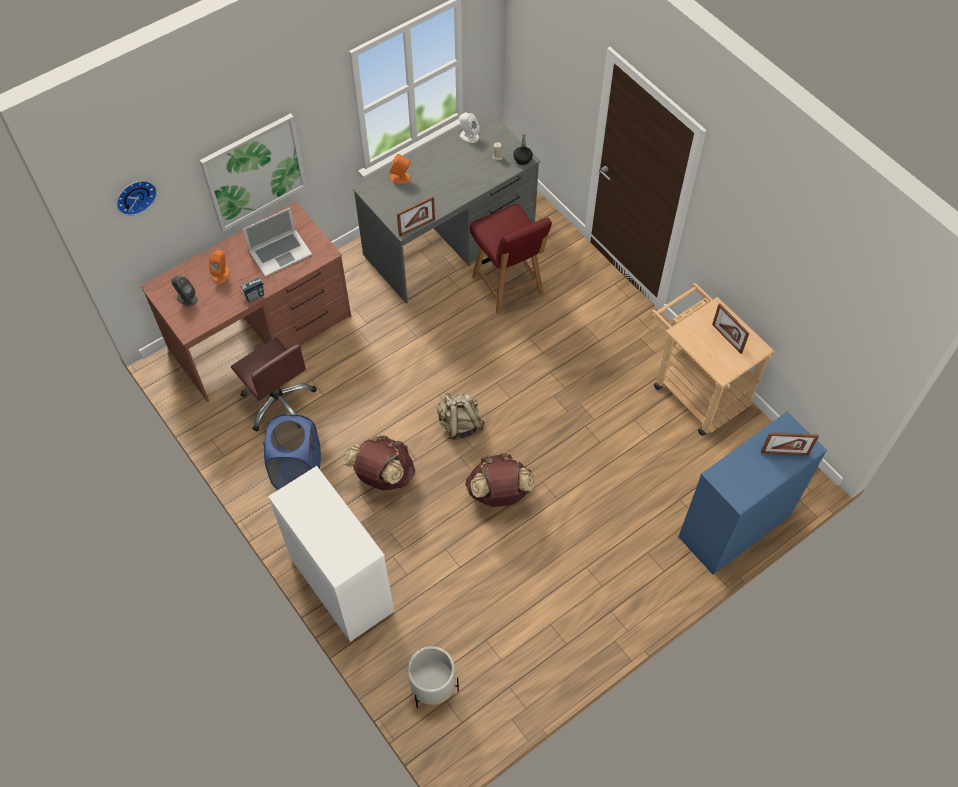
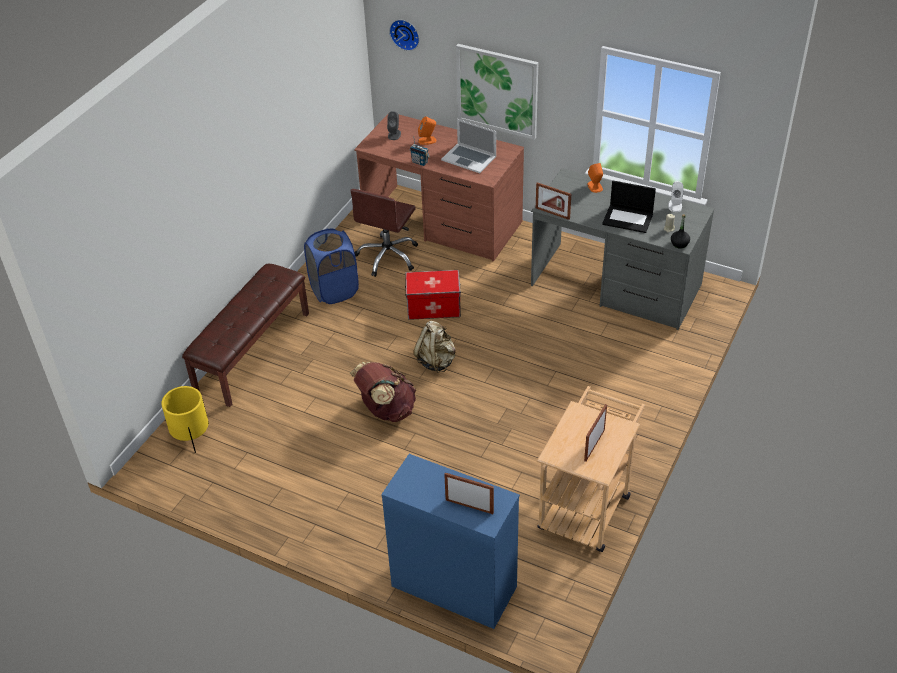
camera: 65 degrees right, 15 degrees down
(342, 584) = (252, 351): white dresser -> brown bench
(383, 394) = (434, 307): none -> storage box
(383, 476) = (359, 336): brown backpack -> none
(433, 687) = (191, 436): white planter -> yellow planter
(464, 177) = (628, 219): none -> laptop
(508, 286) = (598, 338): red chair -> none
(784, 453) = (469, 506): picture frame -> picture frame turned 135 degrees clockwise

